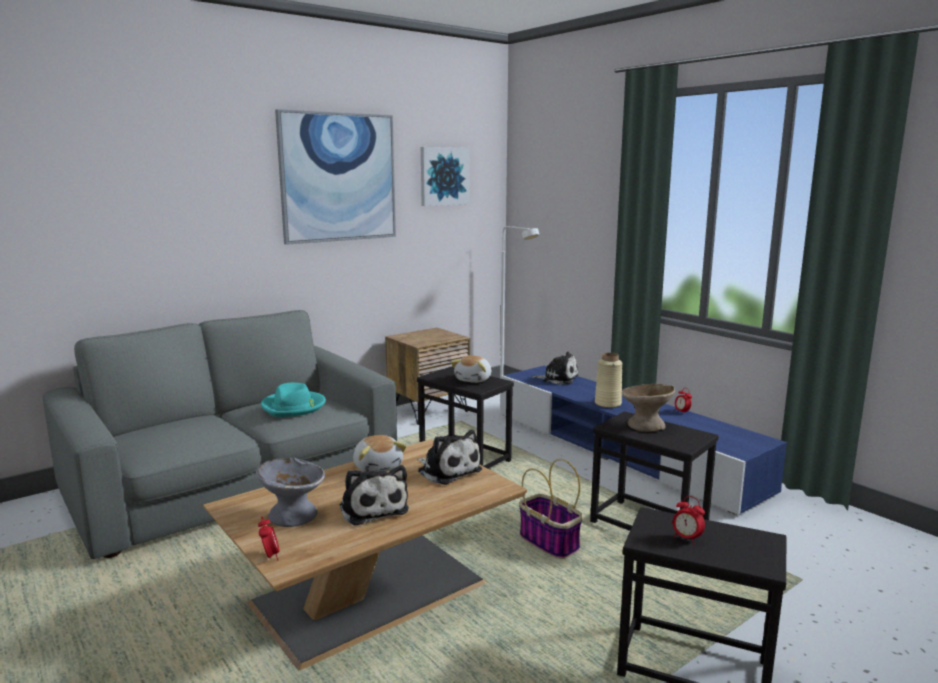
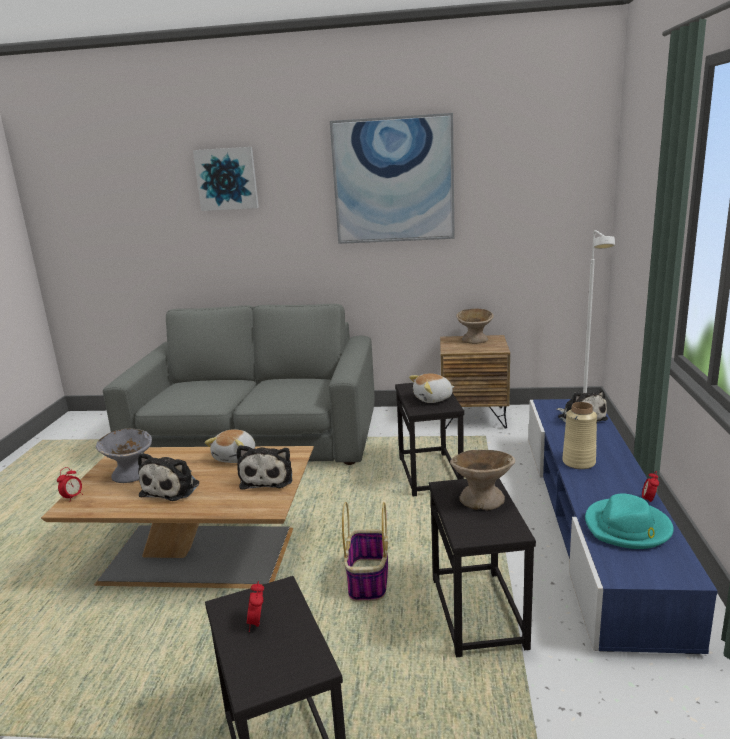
camera: 45 degrees right, 5 degrees up
(294, 406) = (284, 388): turquoise hat -> turquoise hat (627, 528)
(422, 334) = (475, 340): none -> beige bowl
(444, 176) = (521, 173): picture -> picture (227, 179)

